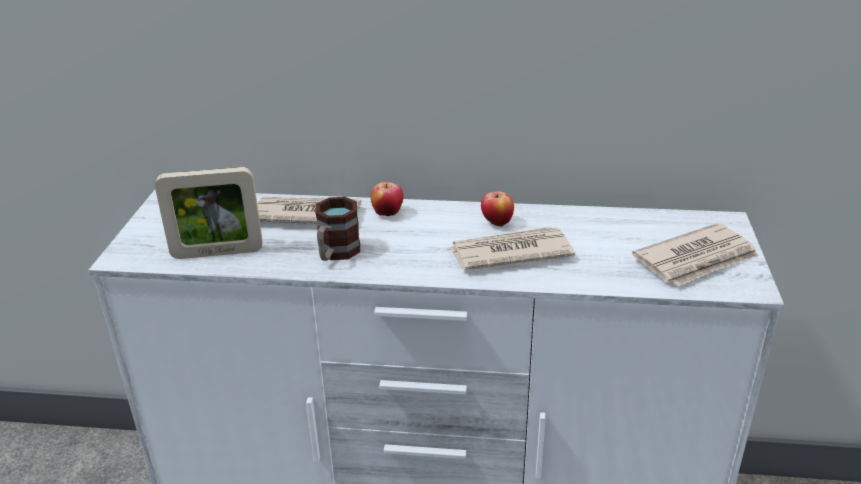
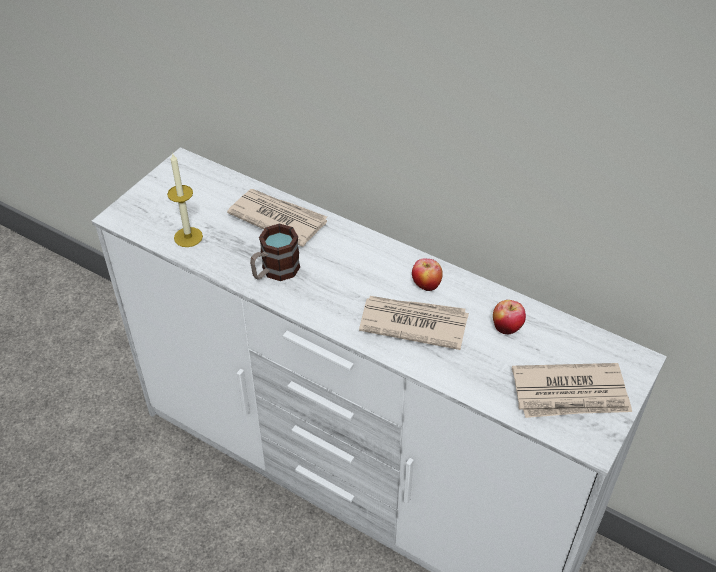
camera: 25 degrees right, 15 degrees up
(217, 252) = (188, 237): picture frame -> candle
(387, 213) = (343, 241): apple -> apple (506, 328)

